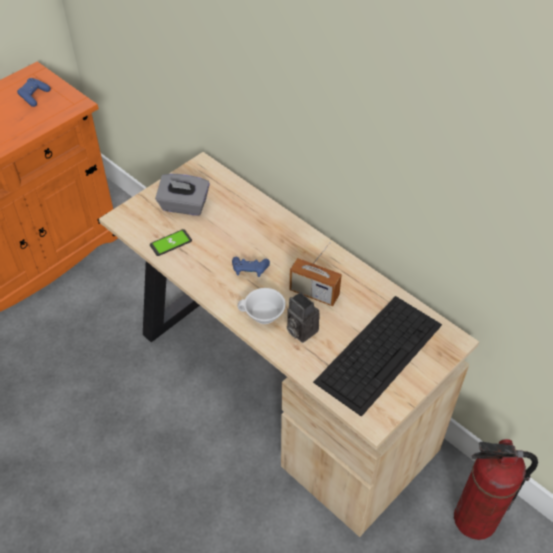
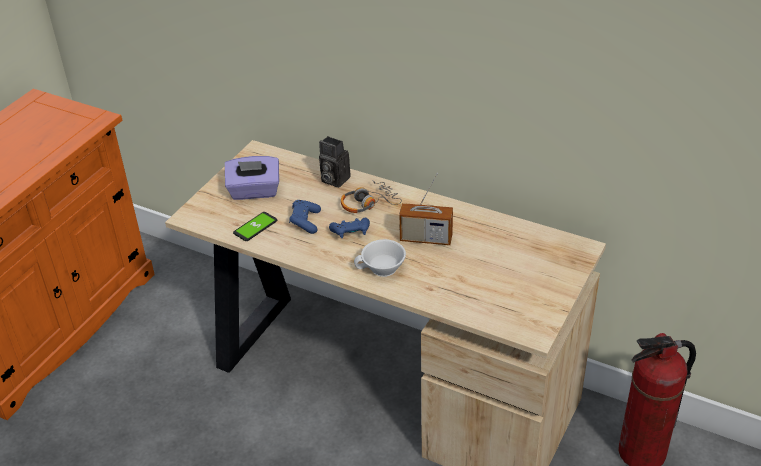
camera: 15 degrees left, 10 degrees down
(34, 97) = (46, 121): blue game controller -> blue game controller (305, 222)
(184, 206) = (254, 191): grey tissue box -> purple tissue box
(277, 243) = (369, 203): none -> headphones
(300, 330) = (426, 273): camera -> camera (333, 179)
(379, 351) = (514, 273): keyboard -> none

